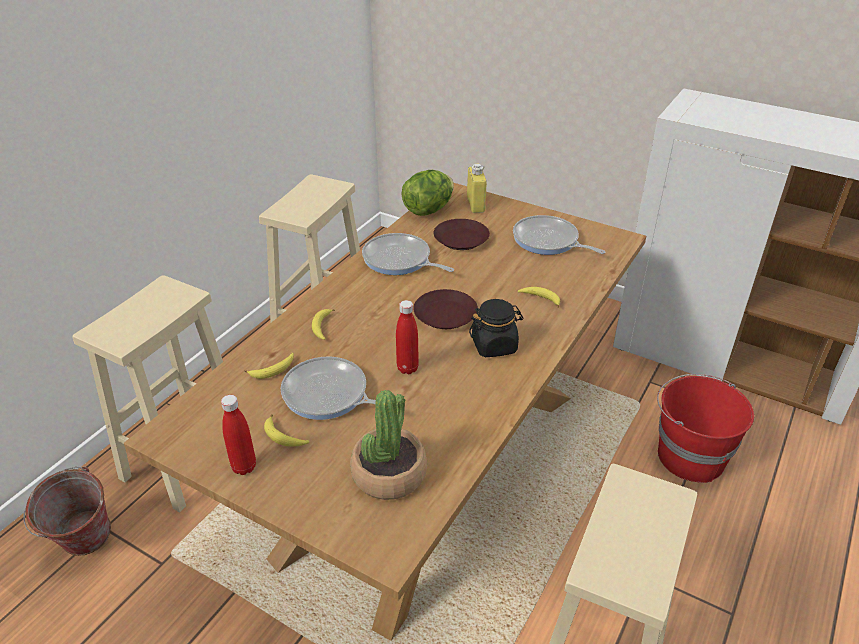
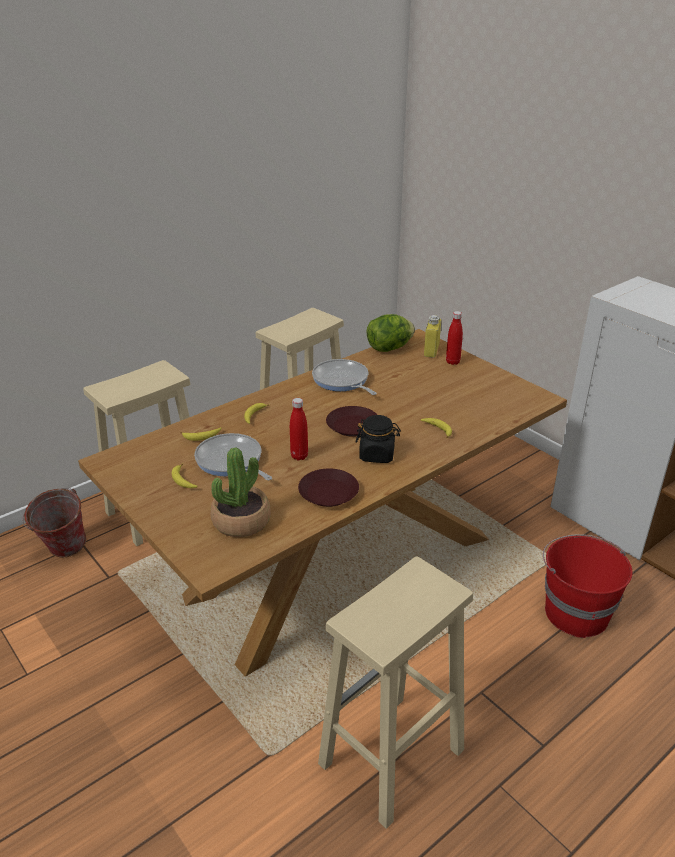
camera: 20 degrees right, 5 degrees down
(244, 467) = (146, 493): red bottle -> red bottle (452, 362)
(461, 239) = (402, 374): brown plate -> brown plate (328, 493)
(548, 241) = (475, 388): frying pan -> none

